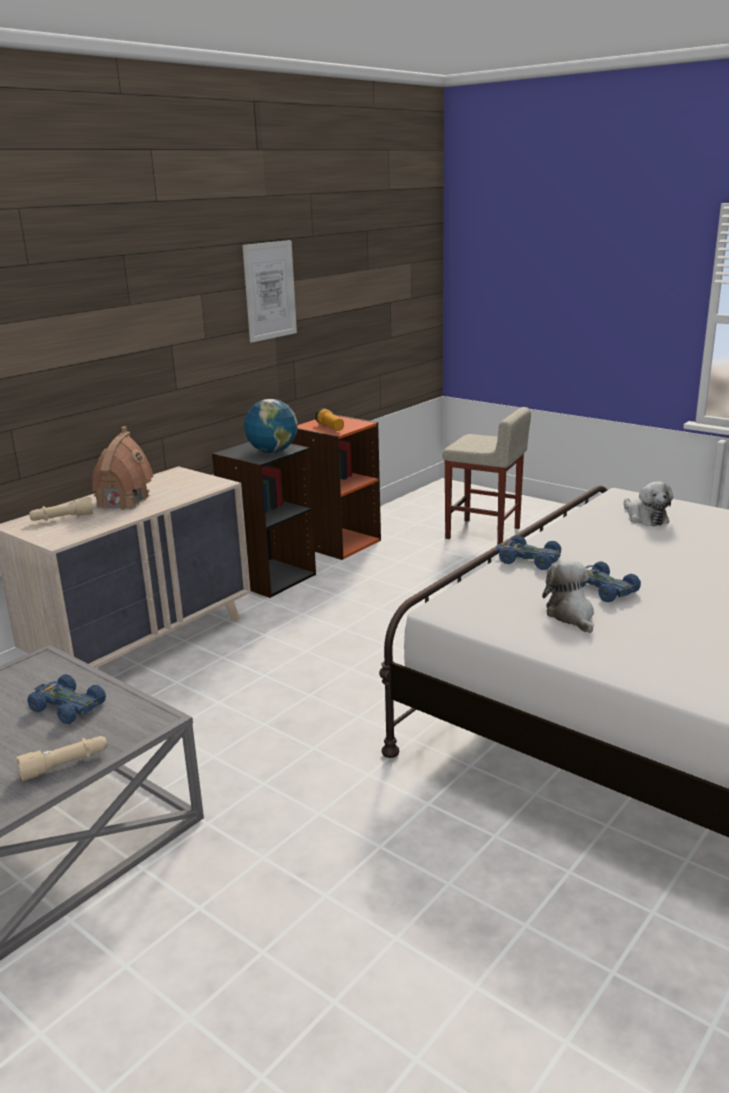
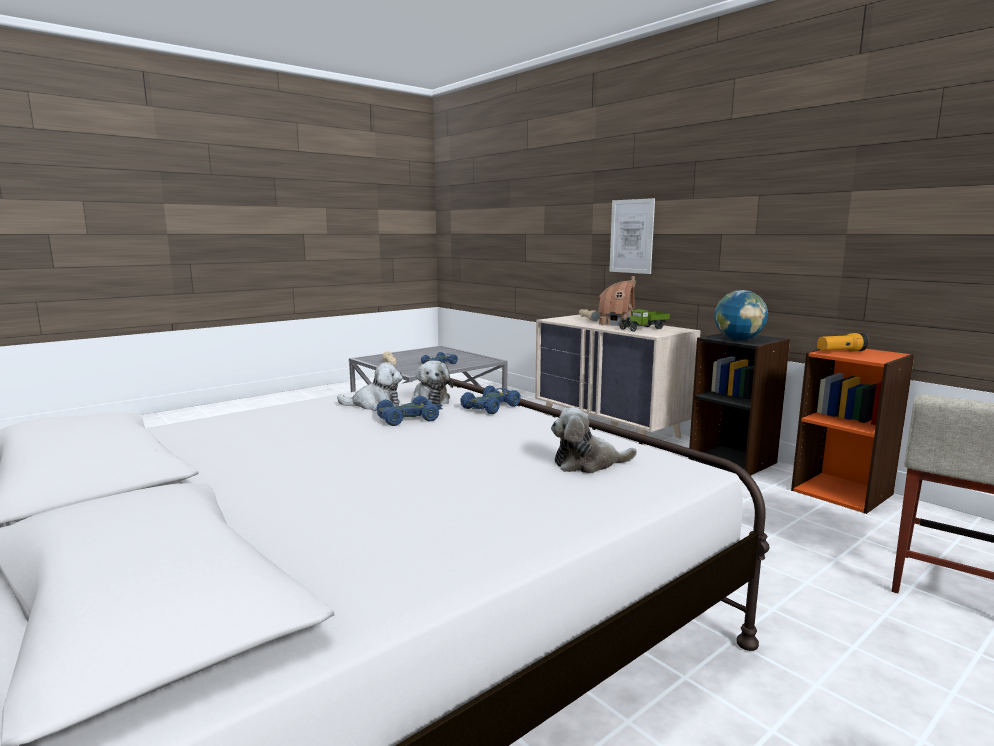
camera: 100 degrees right, 10 degrees down
(169, 488) = (644, 328): none -> toy truck
(270, 290) = (843, 197): picture -> picture (631, 236)
(524, 591) = (430, 399): none -> plush toy

